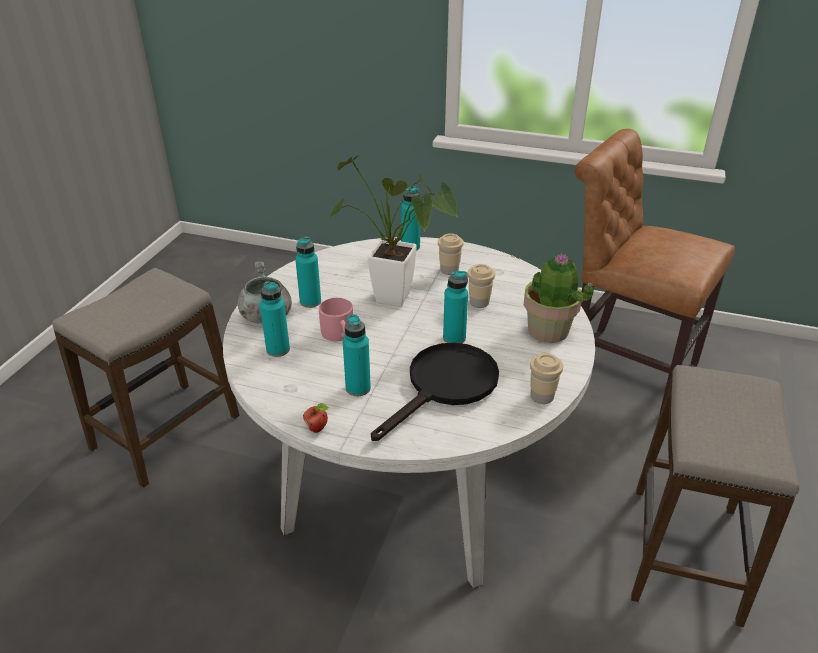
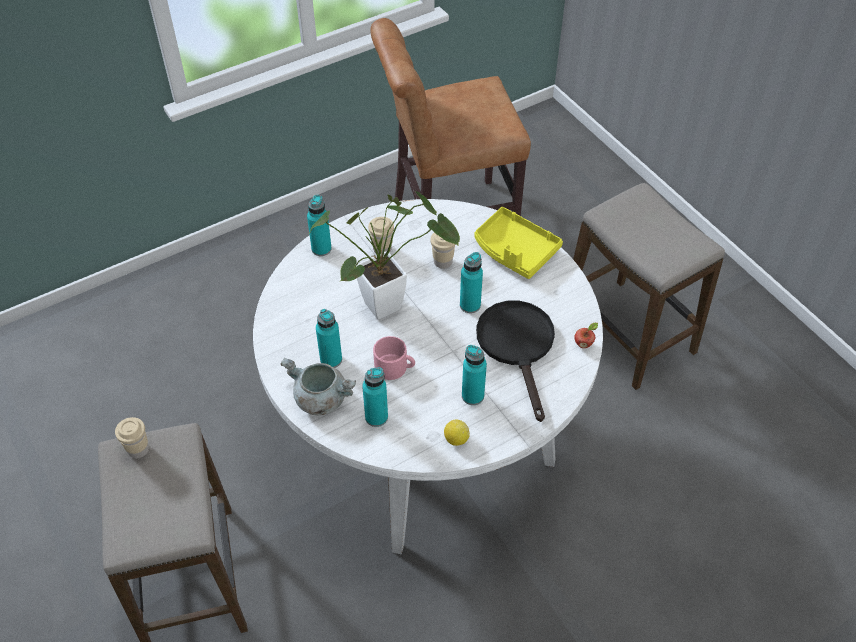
camera: 50 degrees left, 15 degrees up
(300, 402) = (456, 439): none -> lemon
(318, 429) = (495, 445): apple -> apple (584, 344)
(542, 397) = (576, 305): beige cup -> beige cup (138, 450)
(548, 331) = (514, 251): potted plant -> yellow tray

